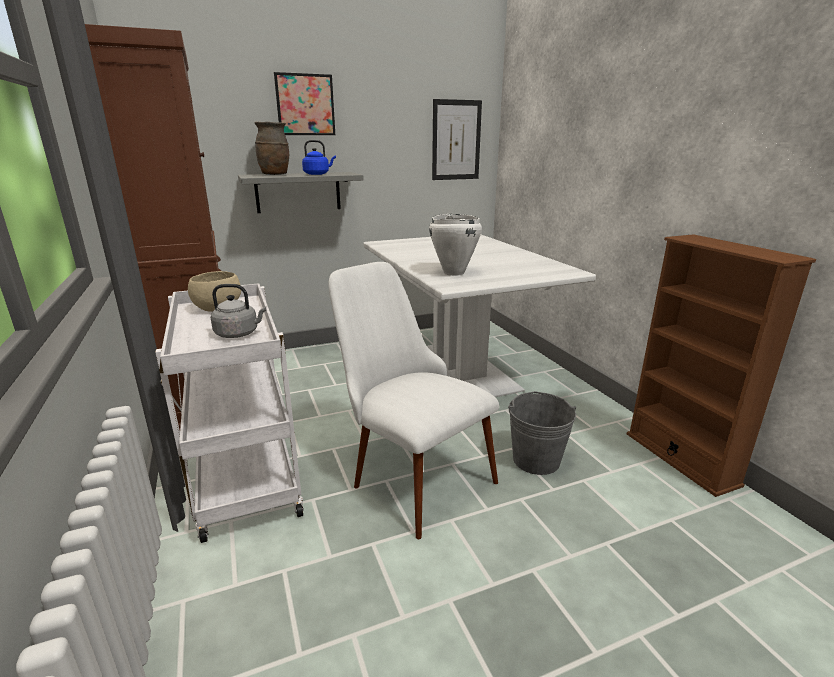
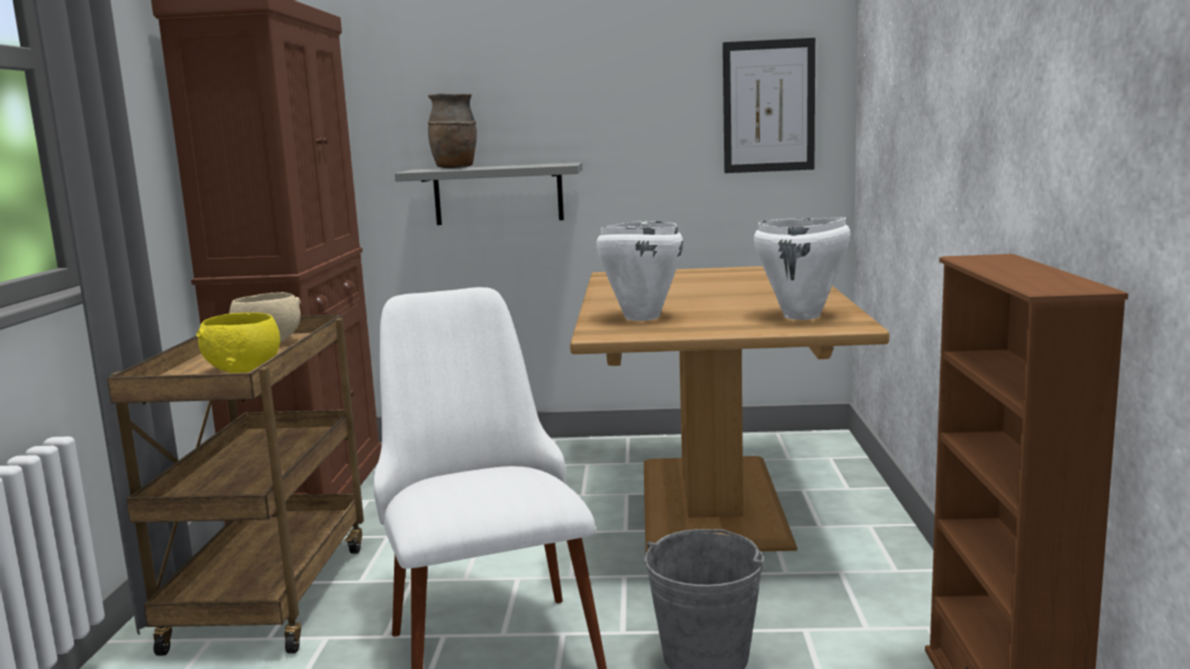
camera: 25 degrees right, 10 degrees down
(239, 334) = (245, 370): grey kettle -> yellow bowl
(244, 477) = (270, 593): white cart -> brown cart
(305, 105) = (512, 66): picture -> none
(318, 174) = (515, 166): blue kettle -> none
(459, 369) = (714, 501): white dining table -> brown dining table
(538, 267) = (802, 316): none -> white cooking pot

